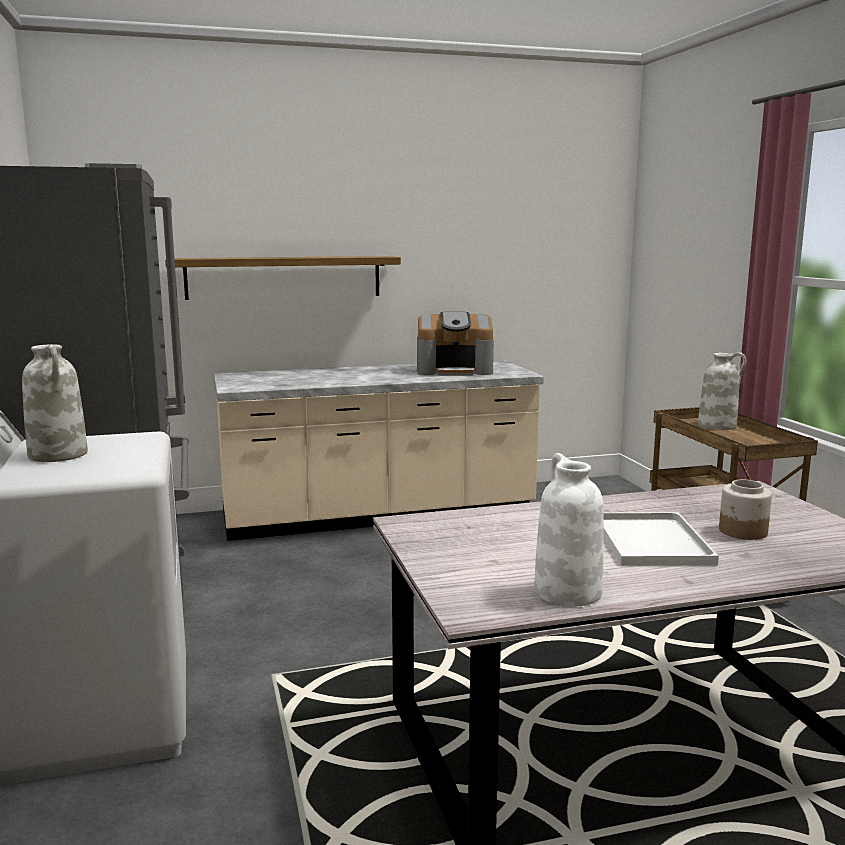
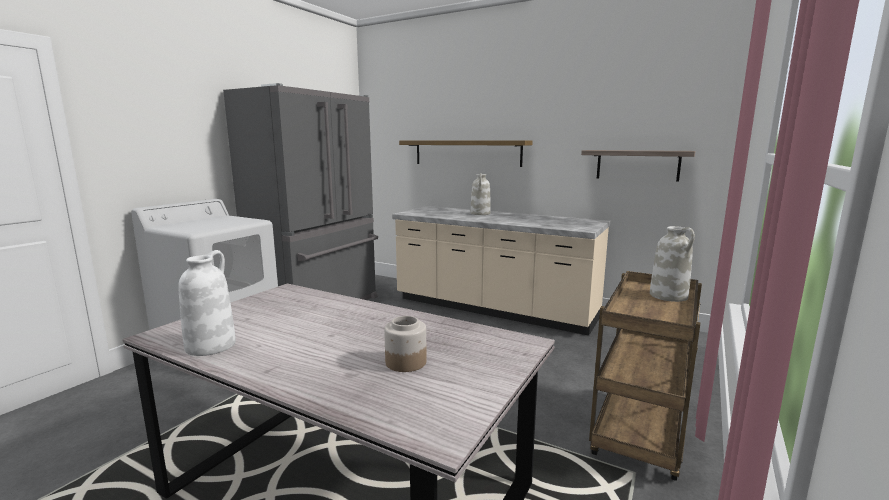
camera: 45 degrees right, 0 degrees up
(59, 455) = (207, 221): white vase -> white vase (480, 214)
(455, 370) = (548, 221): coffee machine -> none
(528, 286) = (637, 165): none -> shelf
(653, 542) = (336, 343): white tray -> none

